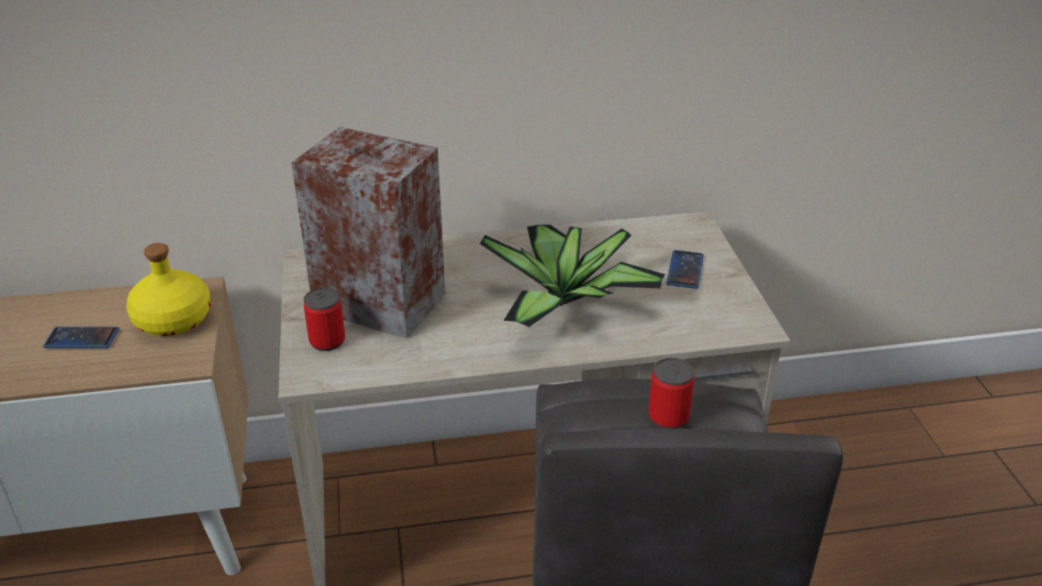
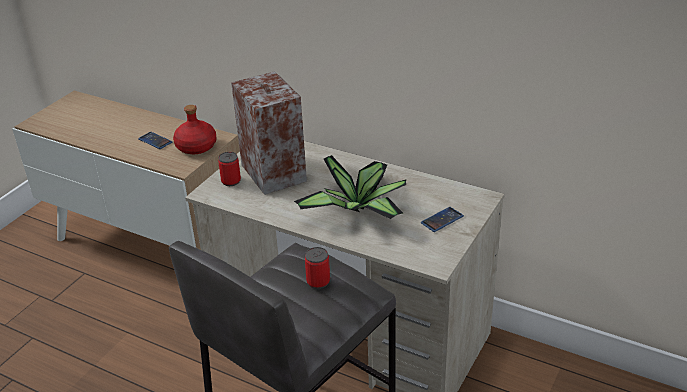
camera: 40 degrees right, 0 degrees up
(172, 320) = (196, 147): yellow bottle -> red bottle

